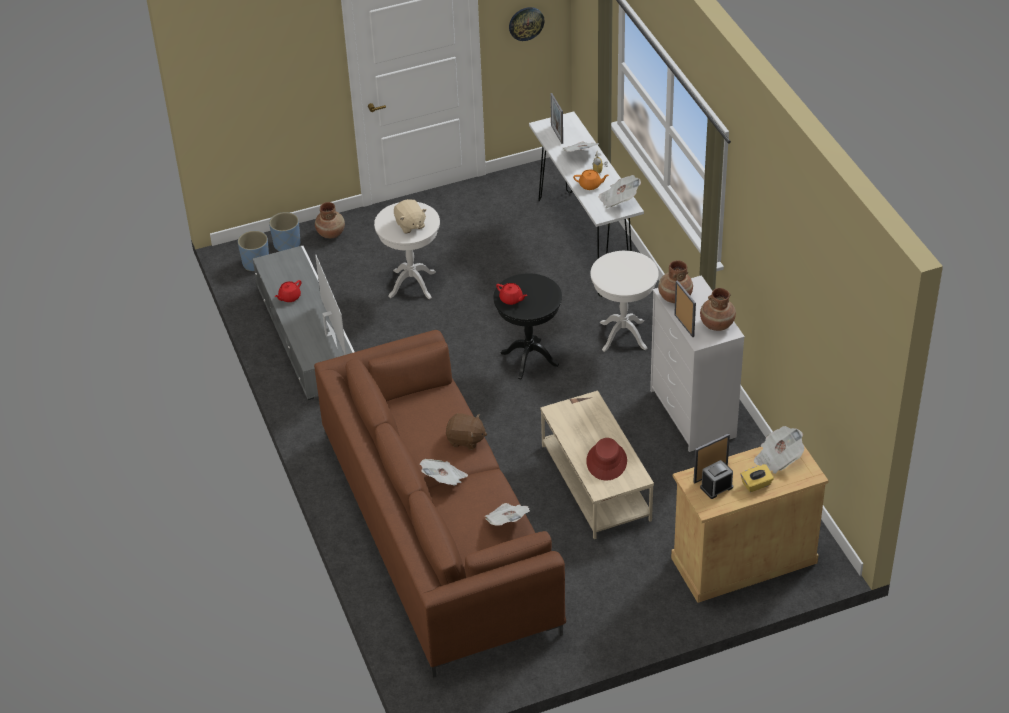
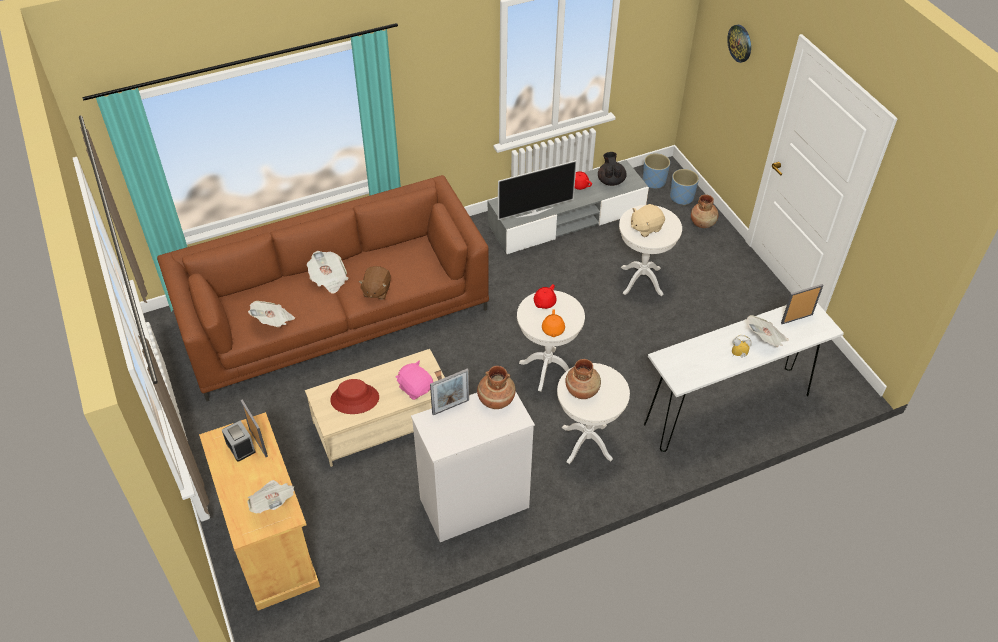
camera: 85 degrees right, 5 degrees up
(287, 272) = (611, 180): none -> black teapot
(526, 23) = (902, 232): wall clock -> wall clock (740, 43)
(529, 359) = (547, 369): black side table -> white side table
(590, 185) = (713, 348): orange teapot -> orange teapot (553, 330)
(593, 416) = (415, 388): none -> pink plush toy
(619, 200) = (691, 372): newspaper -> none
(716, 324) = (452, 436): brown vase -> brown vase (582, 390)
(756, 484) = (238, 482): yellow tissue box -> none

